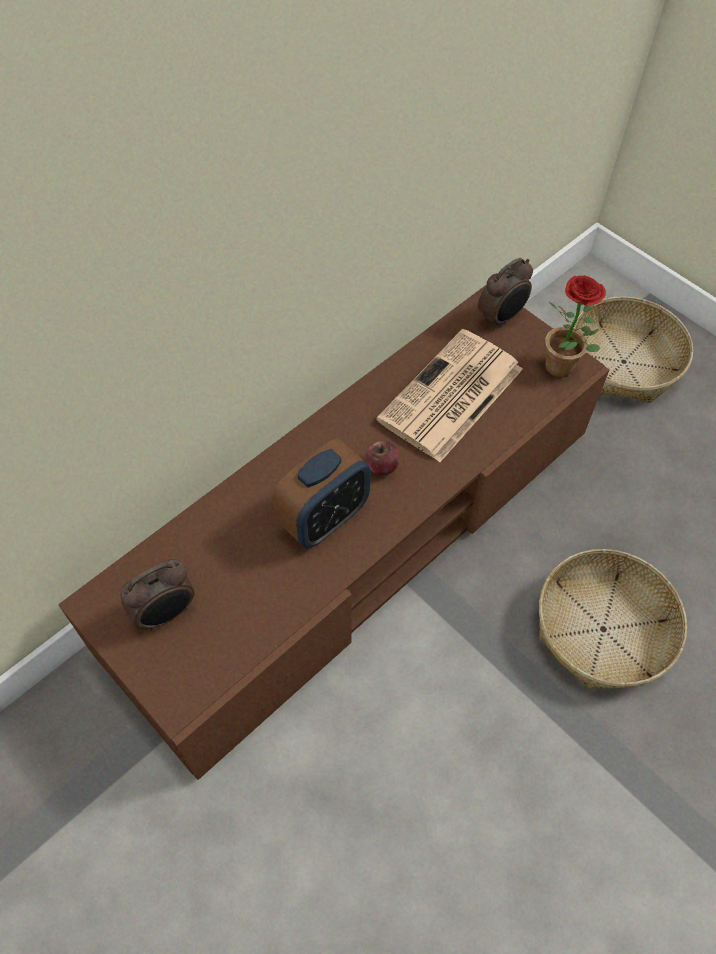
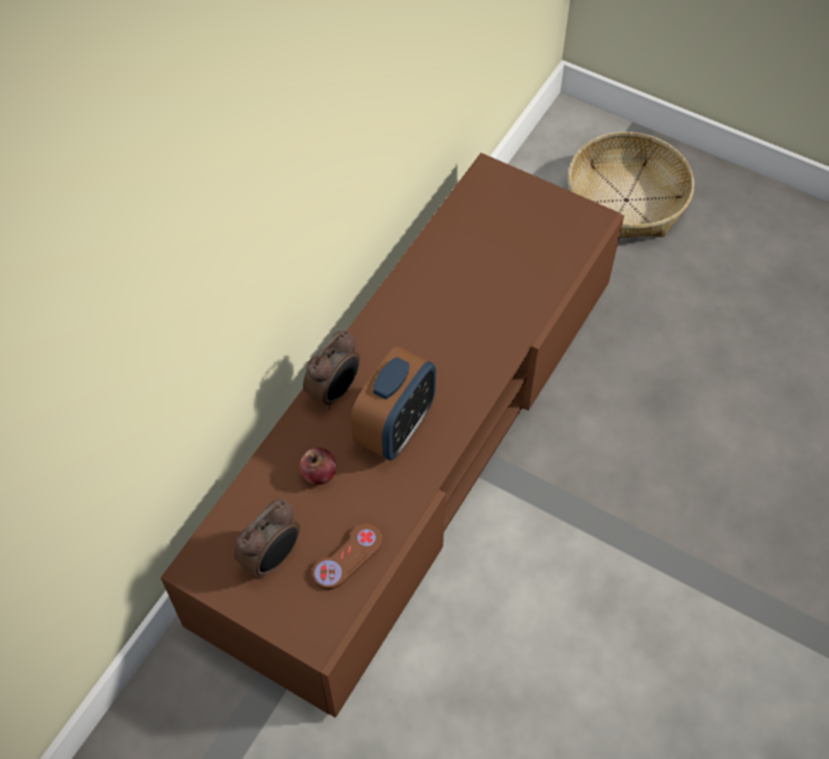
camera: 15 degrees left, 0 degrees up
(236, 632) = (348, 557): none -> brown game controller
(382, 466) = (434, 363): apple -> apple (319, 473)
(450, 397) = (479, 278): newspaper -> none
(501, 318) = (504, 187): alarm clock -> alarm clock (335, 391)
(563, 371) = (581, 227): potted plant -> none
(603, 629) = (680, 471): basket -> none

